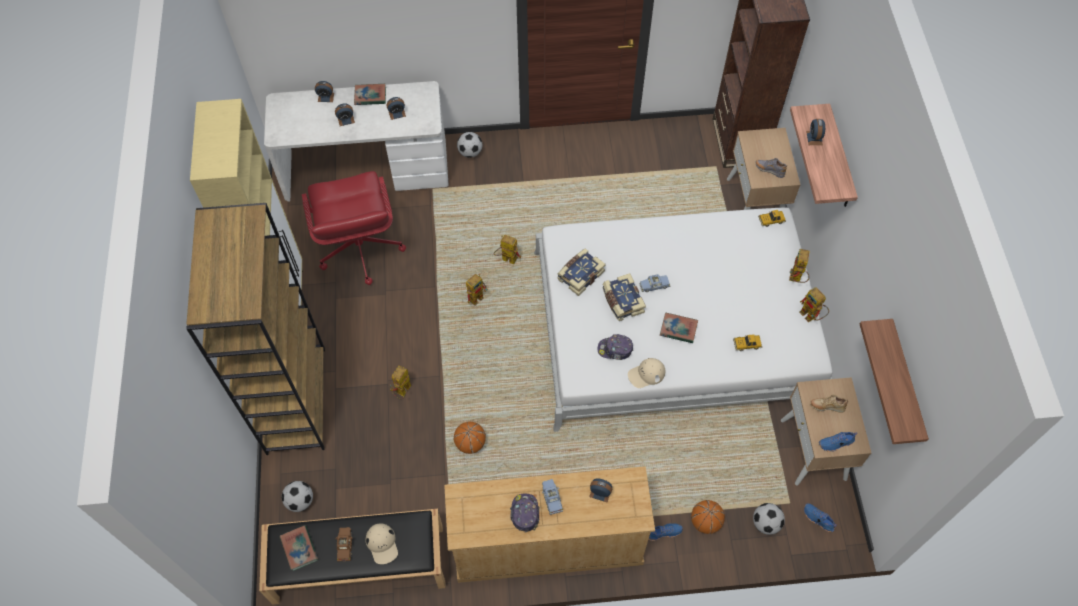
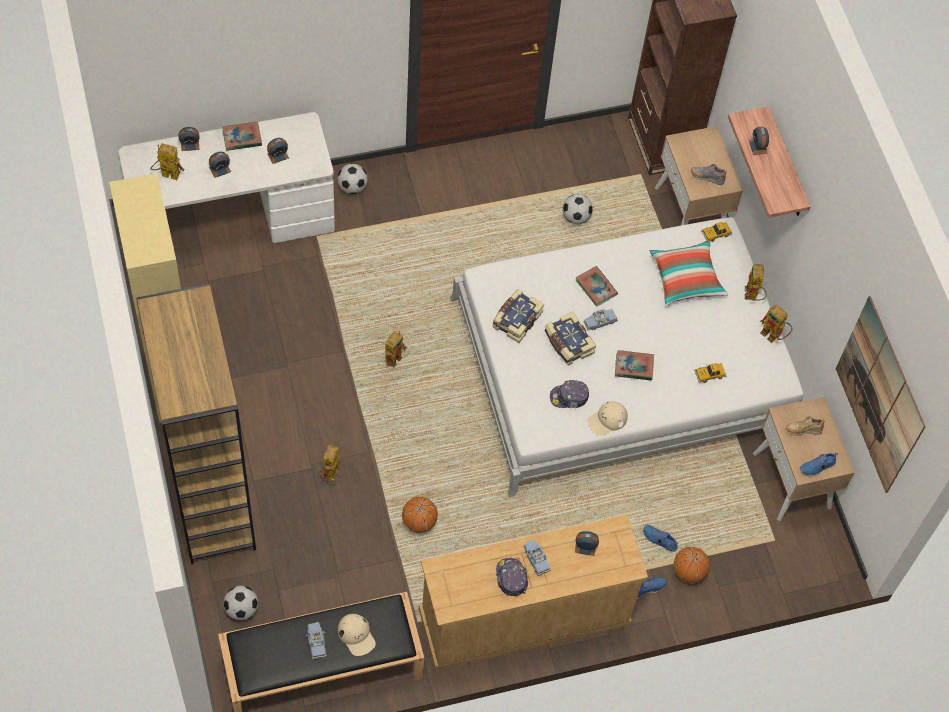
camera: 15 degrees left, 0 degrees up
(299, 548) = (267, 652): book -> book (596, 287)
(345, 545) = (316, 642): brown toy car -> blue toy car
(360, 250) = (246, 318): red office chair -> none
(506, 259) = (419, 309): toy robot -> toy robot (166, 174)
(738, 257) = (686, 279): none -> pillow
(766, 523) = (752, 564): football -> football (576, 217)
(818, 519) = (806, 553): blue shoe -> blue shoe (659, 540)
(904, 385) = (880, 395): shelf -> picture

